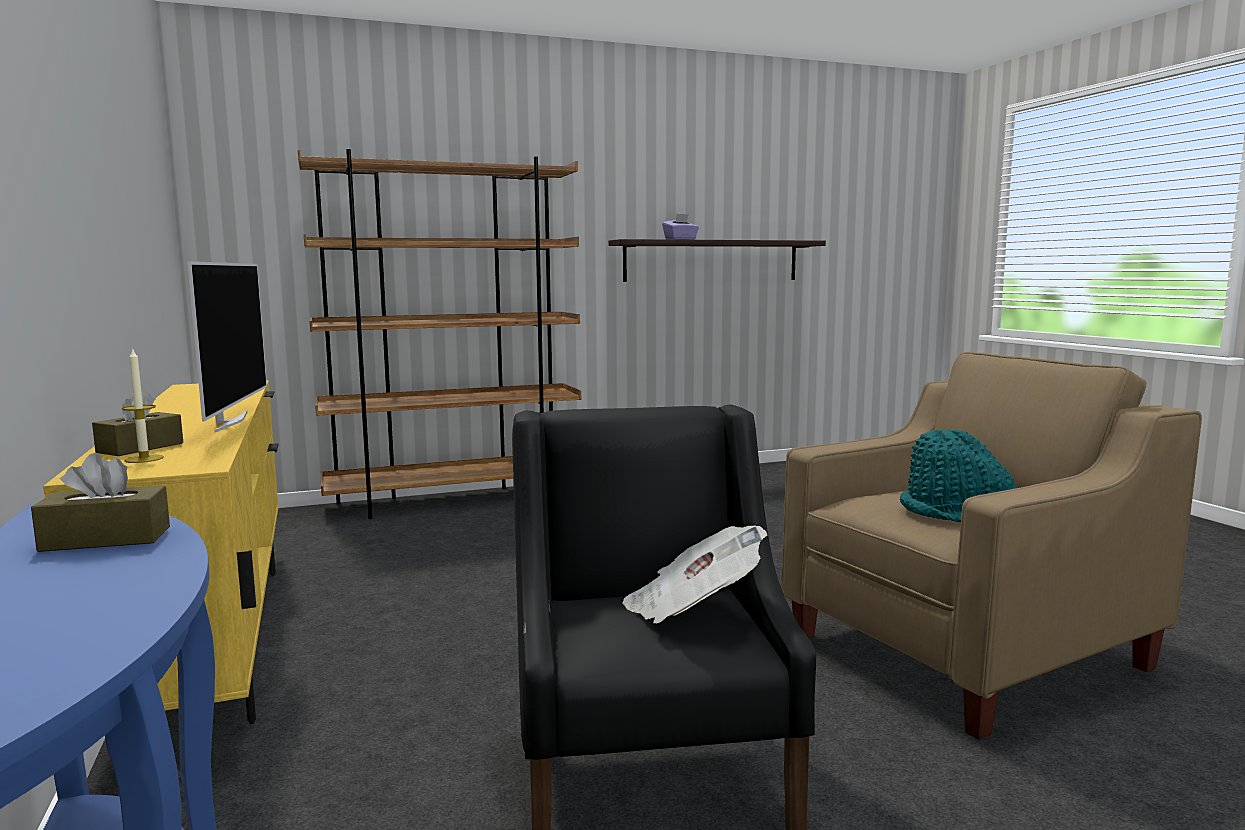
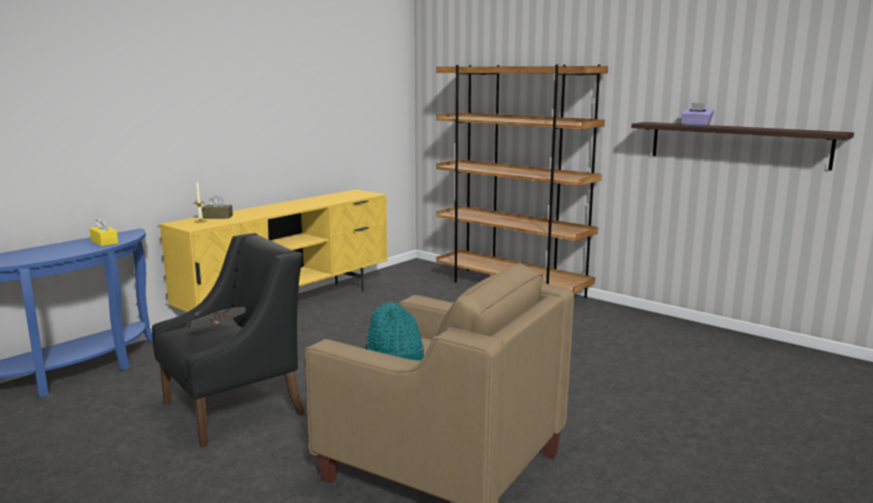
camera: 60 degrees right, 5 degrees up
(106, 539) = (104, 242): brown tissue box -> yellow tissue box
(229, 421) = (275, 213): television -> none

